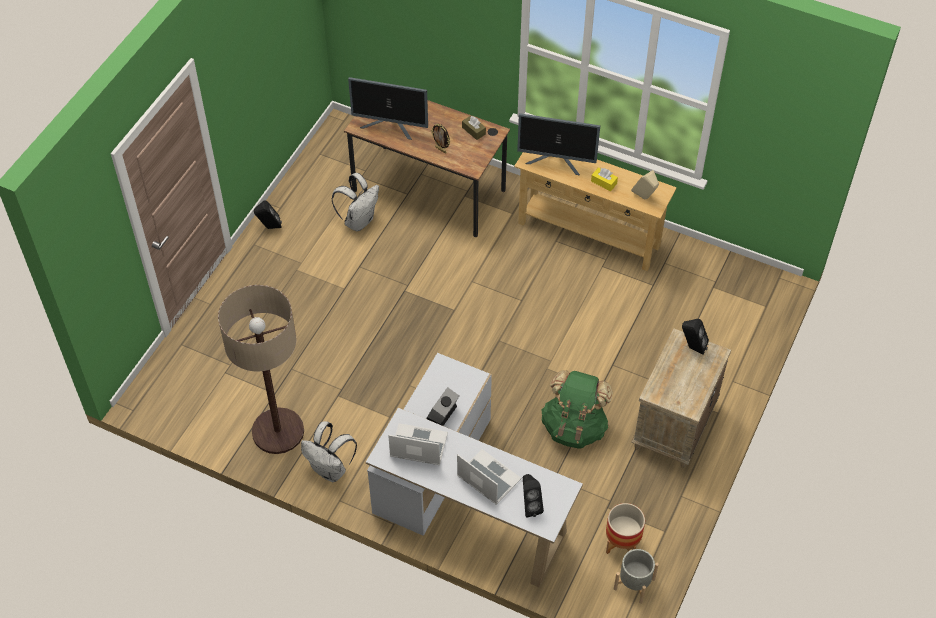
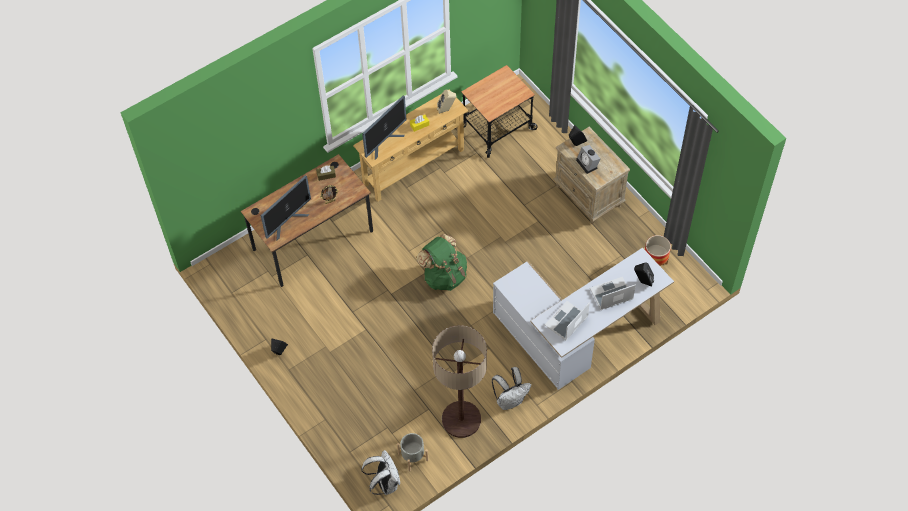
camera: 60 degrees left, 5 degrees up
(359, 220) = (311, 294): white backpack -> white backpack (385, 483)
(442, 414) = (542, 301): alarm clock -> alarm clock (588, 164)
(574, 427) = (558, 248): green backpack -> green backpack (444, 275)
(634, 584) = (684, 271): grey planter -> grey planter (413, 457)
(704, 288) = (497, 127): none -> cart

